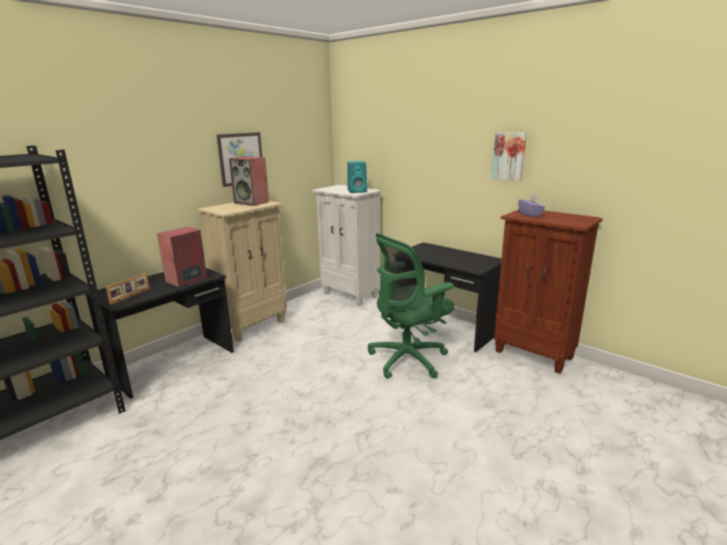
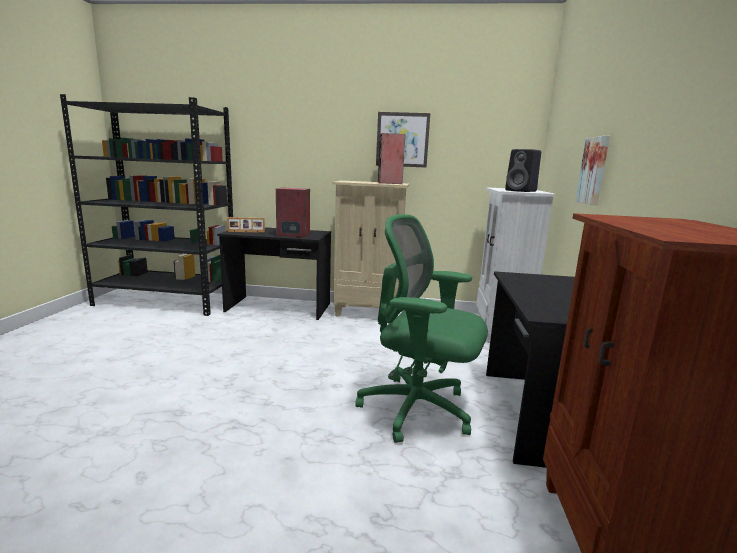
camera: 55 degrees right, 5 degrees down
(358, 191) = (522, 191): turquoise speaker -> black speaker
(509, 156) = (694, 108): picture -> picture (594, 171)
(530, 214) = (646, 220): purple tissue box -> none

